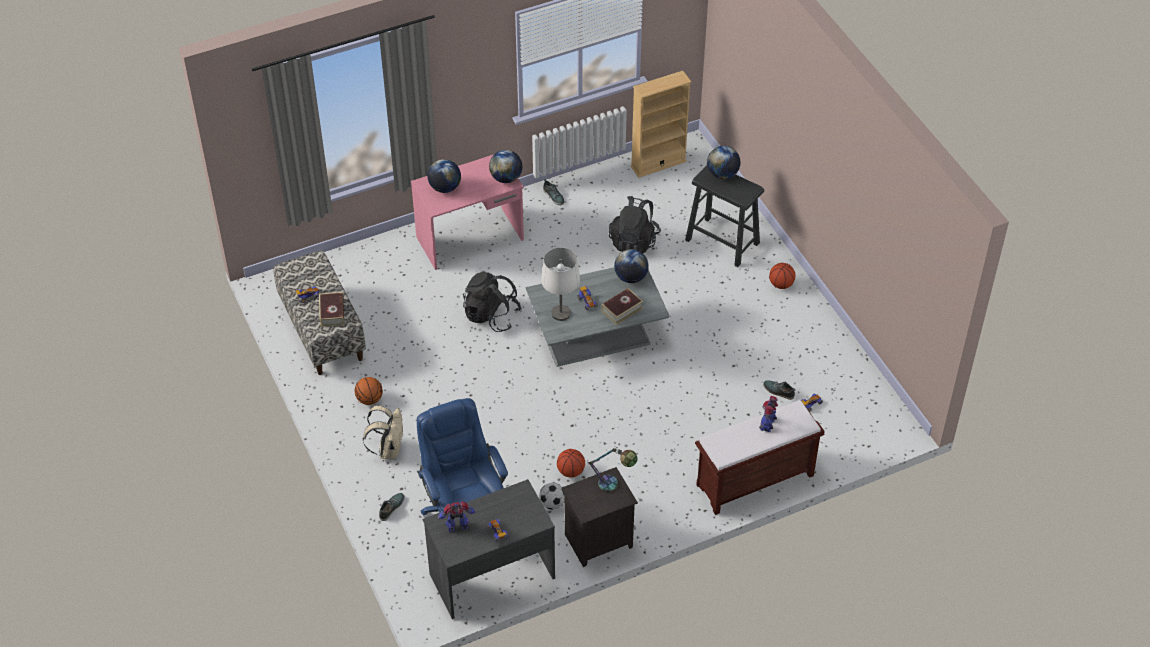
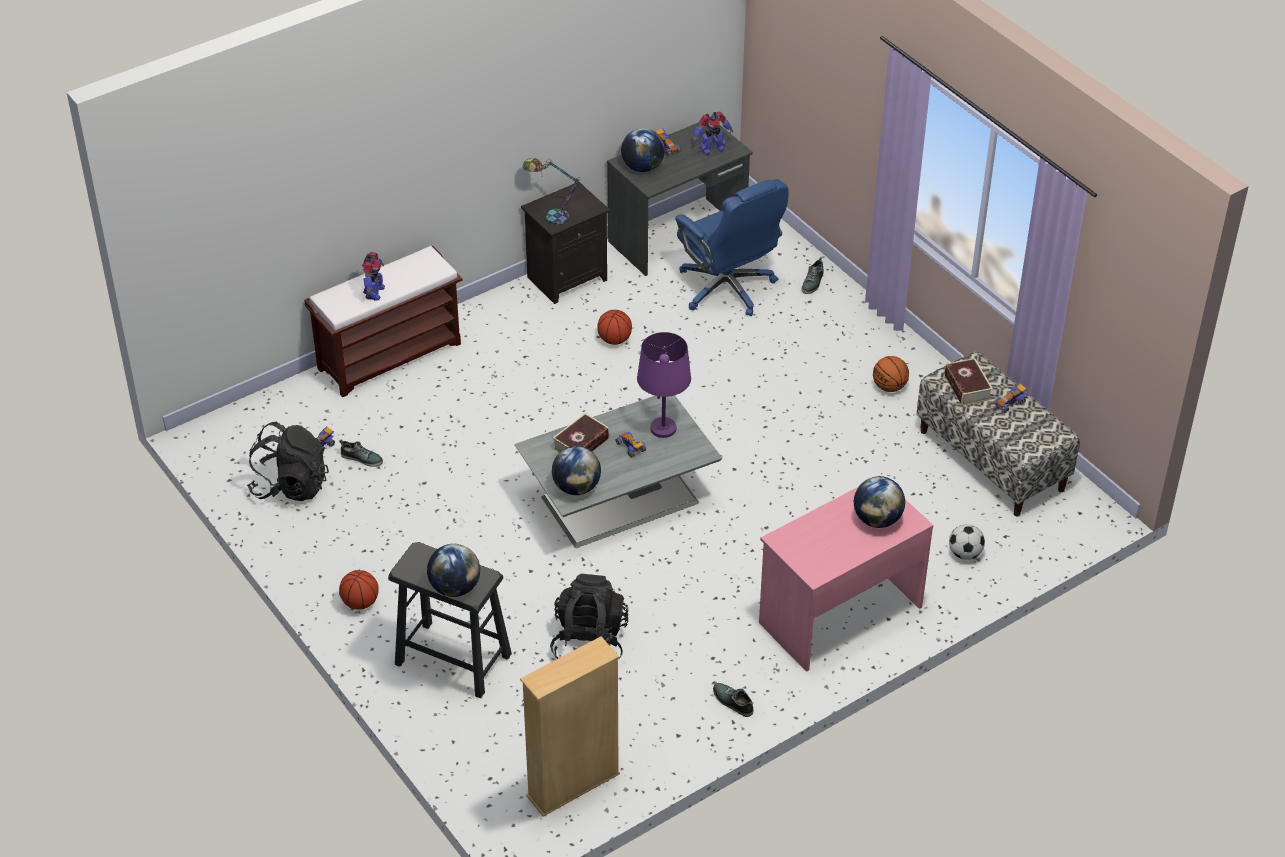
camera: 170 degrees right, 5 degrees down
(388, 449) = (841, 337): beige backpack -> none
(491, 316) = (769, 506): black backpack -> black backpack (290, 486)
(506, 178) = (790, 546): globe -> globe (642, 167)
(552, 503) = (628, 307): football -> football (965, 554)
(561, 314) = (663, 428): white table lamp -> purple table lamp

